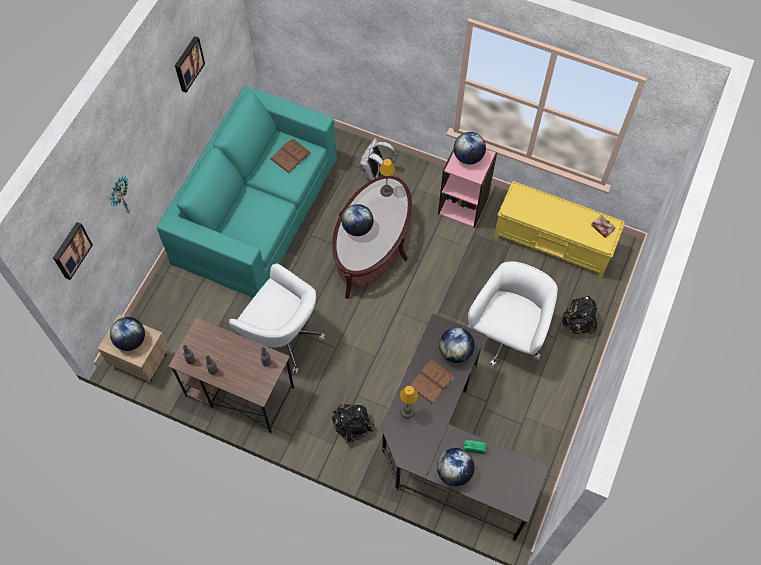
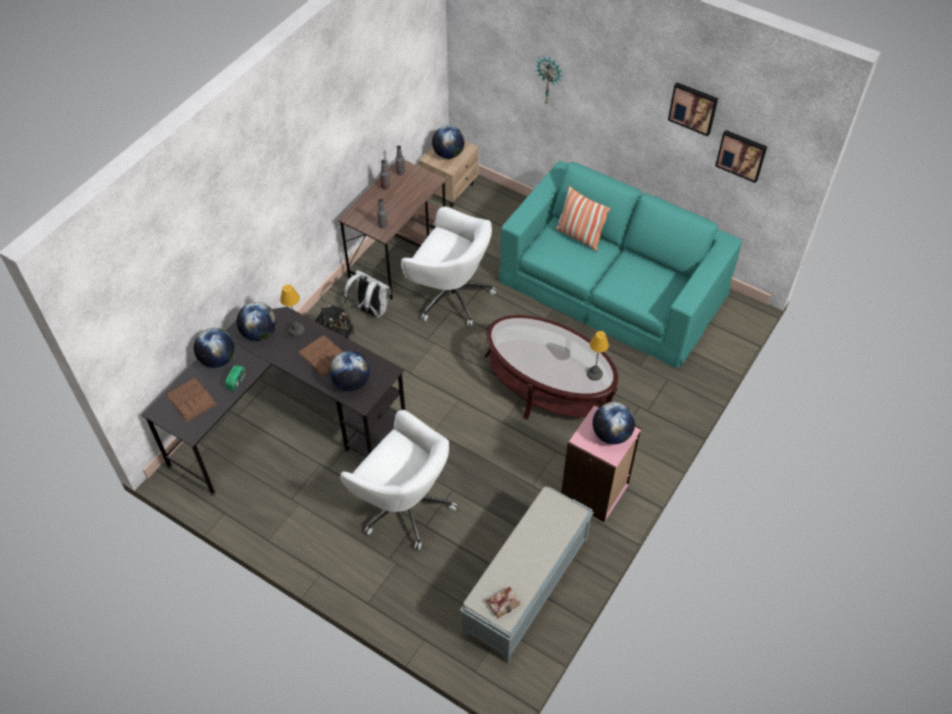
camera: 100 degrees right, 10 degrees down
(71, 250) = (481, 32): picture -> picture (741, 155)
(236, 214) = (579, 236): none -> pillow
(282, 337) = (450, 295): white office chair -> white office chair turned 105 degrees counterclockwise
(290, 156) = (652, 288): brown book -> brown book (191, 399)
(357, 228) = (546, 340): globe -> globe (259, 333)
(375, 173) = (651, 404): white backpack -> white backpack (370, 311)
(554, 242) = (525, 588): yellow bench -> grey bench
(578, 322) = (403, 590): black backpack -> none

